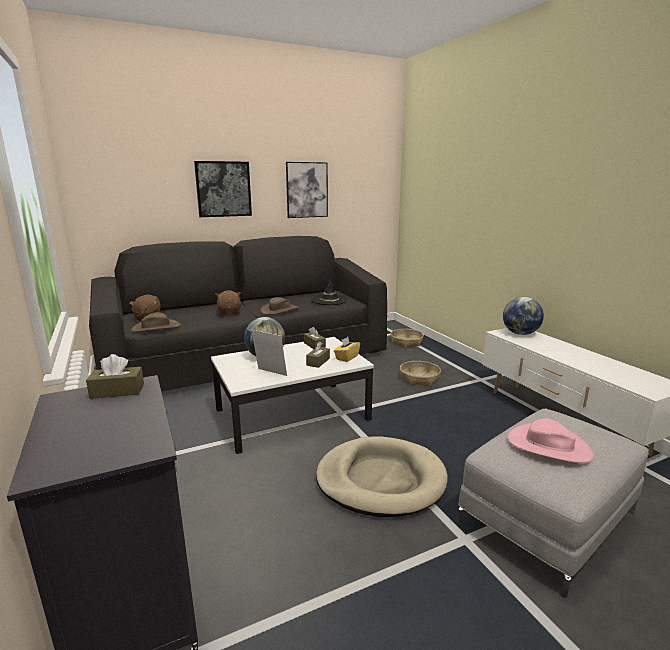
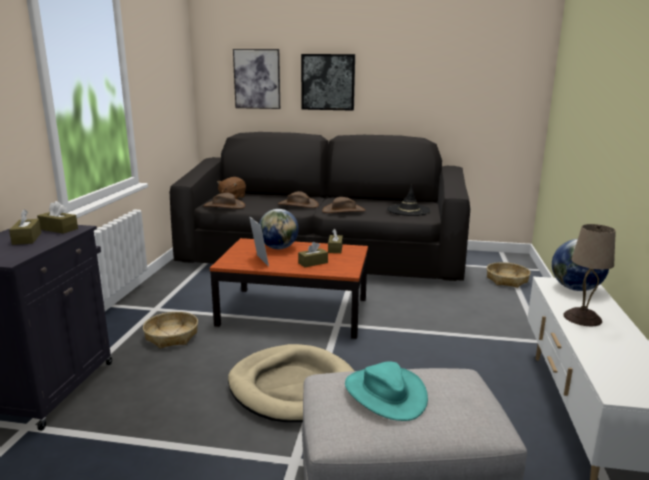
camera: 35 degrees right, 0 degrees up
(102, 414) = (27, 238): none -> brown tissue box
(229, 312) = (298, 205): brown plush toy -> brown hat
(292, 414) = (294, 311): white coffee table -> brown coffee table
(307, 190) = (420, 85): picture -> picture (257, 79)
(346, 357) = (344, 266): yellow tissue box -> none
(419, 378) = (465, 319): basket -> basket (172, 336)
(548, 446) = (385, 393): pink hat -> turquoise hat
(557, 351) = (583, 318): none -> beige table lamp

